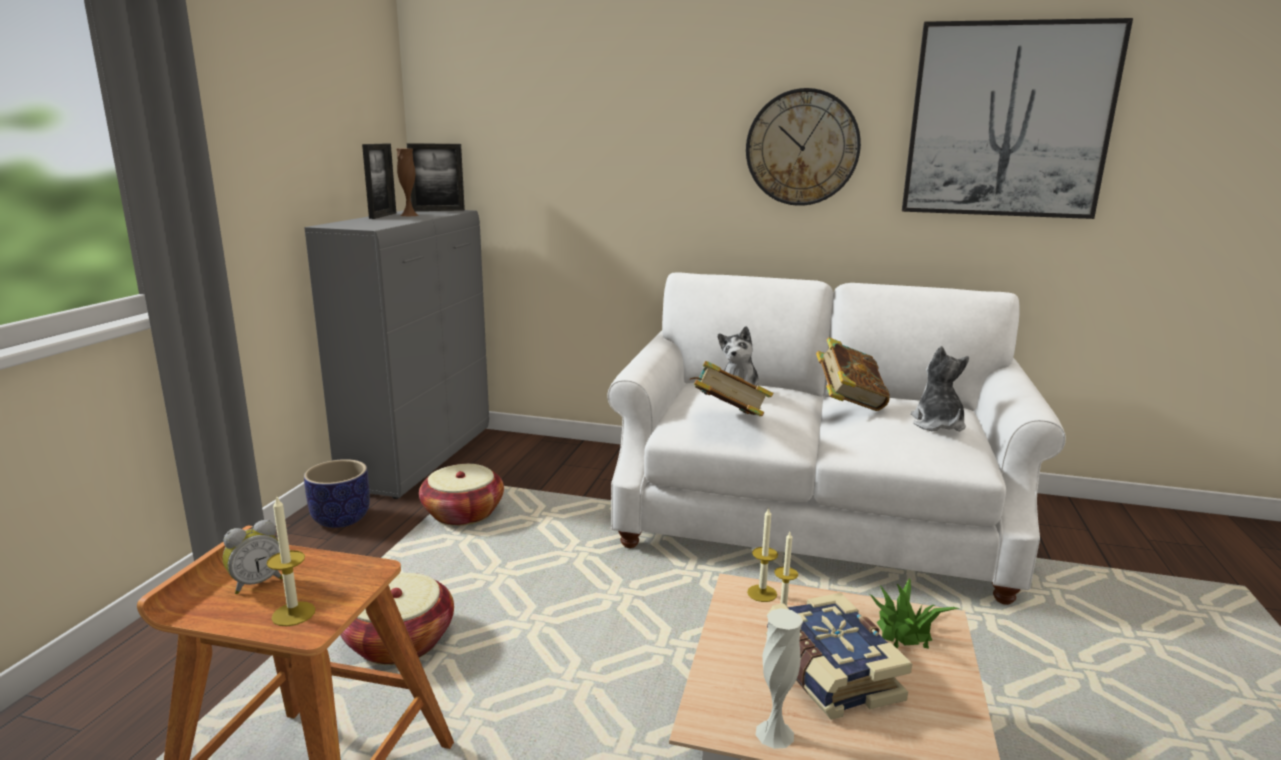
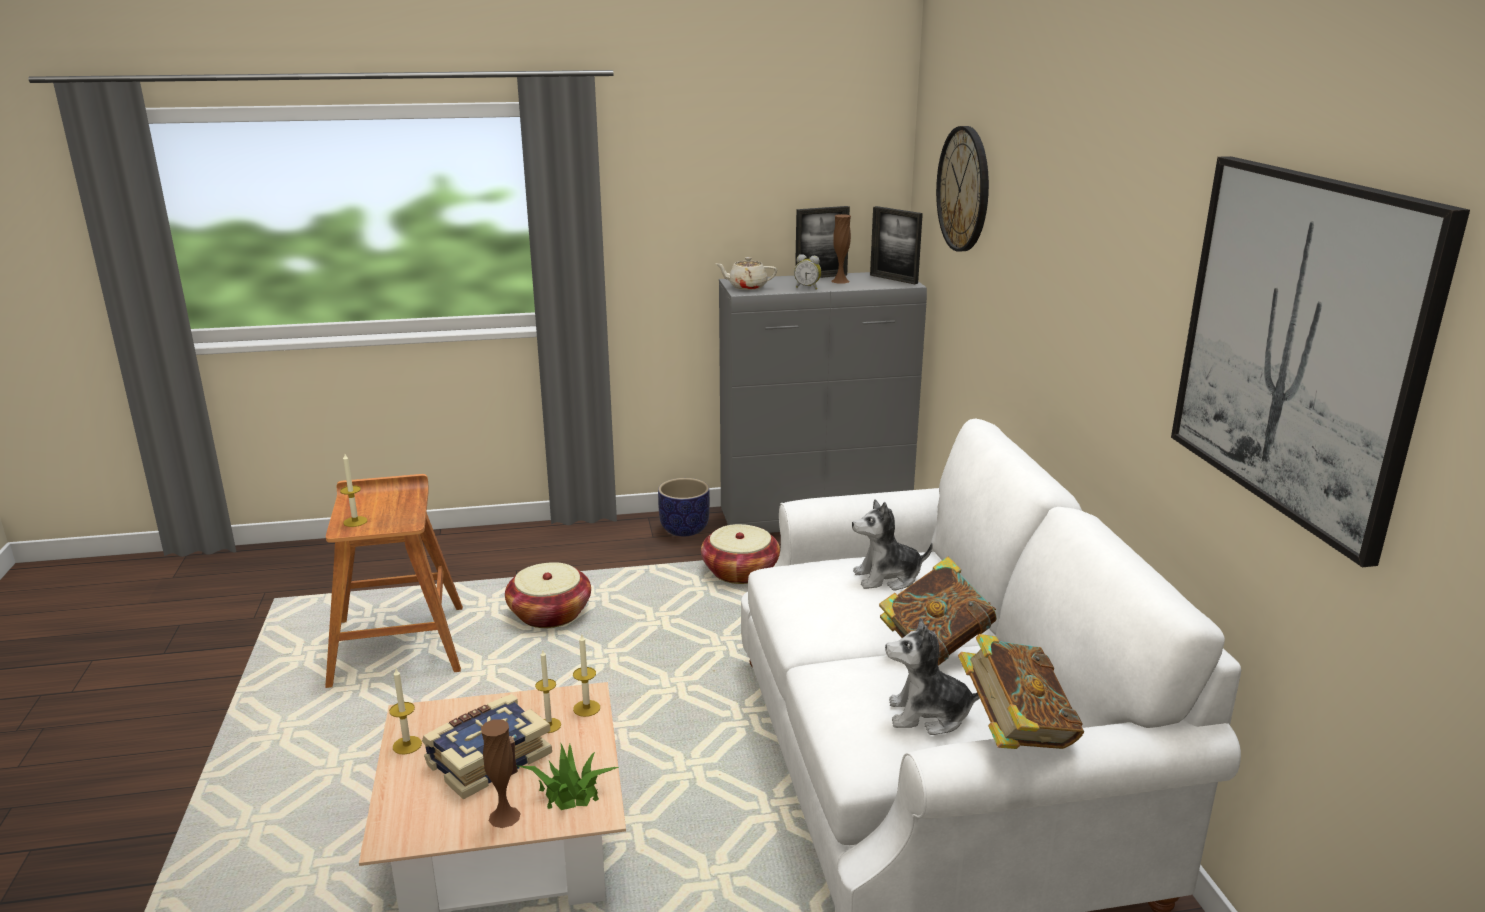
camera: 65 degrees right, 5 degrees up
(256, 583) = (381, 502): alarm clock -> alarm clock (807, 287)
(359, 226) = (747, 287): none -> beige teapot
(728, 420) = (798, 586): book -> book (1015, 731)
(774, 734) = (407, 745): white vase -> candle
(802, 148) = (1115, 305): wall clock -> wall clock (964, 189)
(937, 424) = (928, 715): plush toy -> plush toy turned 150 degrees counterclockwise
(938, 678) = (504, 817): none -> brown vase

